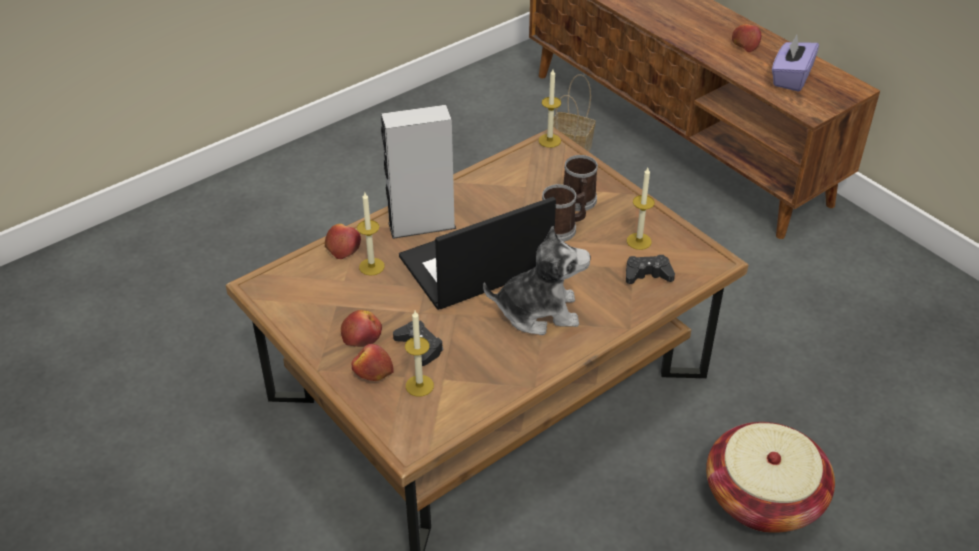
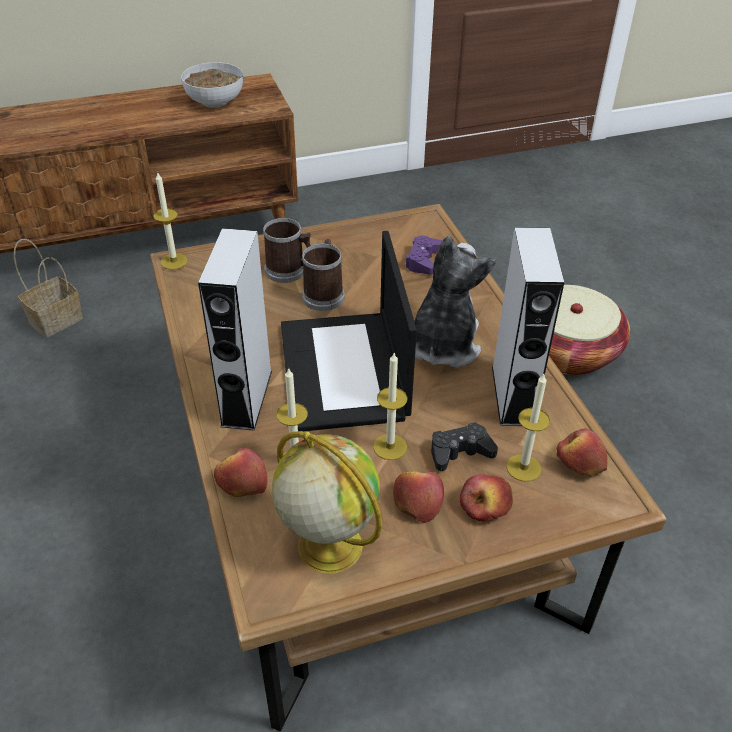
camera: 70 degrees left, 0 degrees up
(307, 301) = (328, 545): none -> globe
(498, 365) = (512, 395): none -> grey speaker
(639, 241) = (373, 251): candle -> candle (390, 447)
(647, 274) = (423, 260): black game controller -> purple game controller
(745, 44) = (143, 106): apple -> apple (580, 462)
(790, 78) = (216, 102): purple tissue box -> bowl

